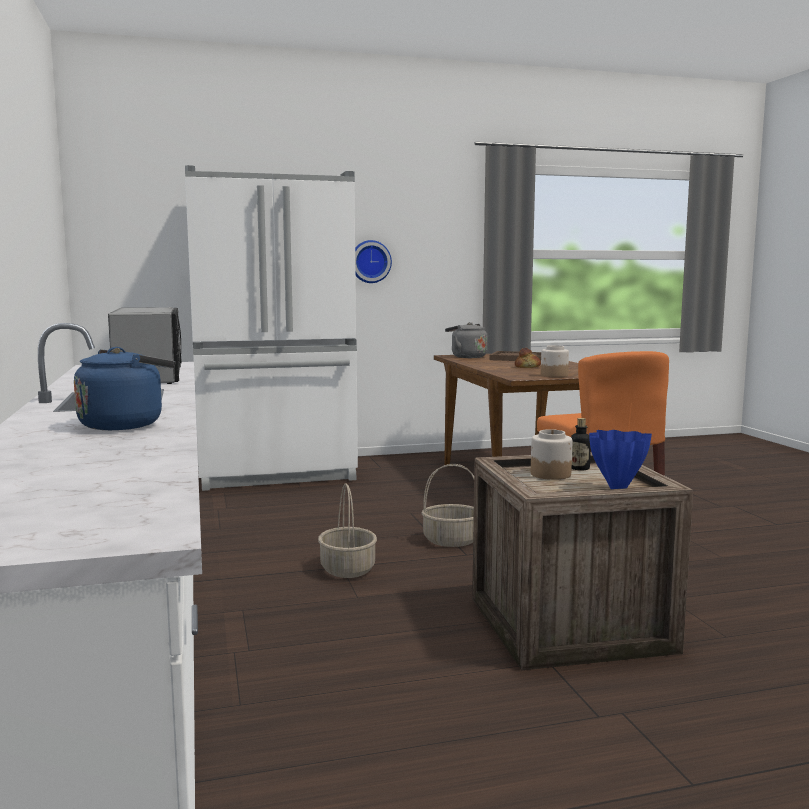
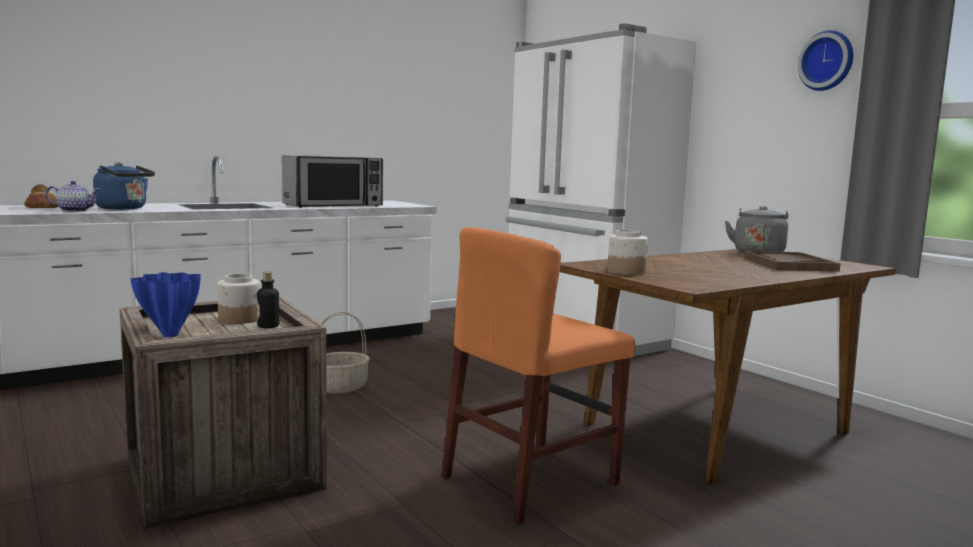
camera: 70 degrees right, 0 degrees up
(148, 438) = (75, 211): none -> teapot
(370, 261) = (728, 127): wall clock -> wall clock (827, 61)
(451, 541) = (437, 413): basket -> none
(527, 367) = (695, 266): bread -> bread (42, 208)

